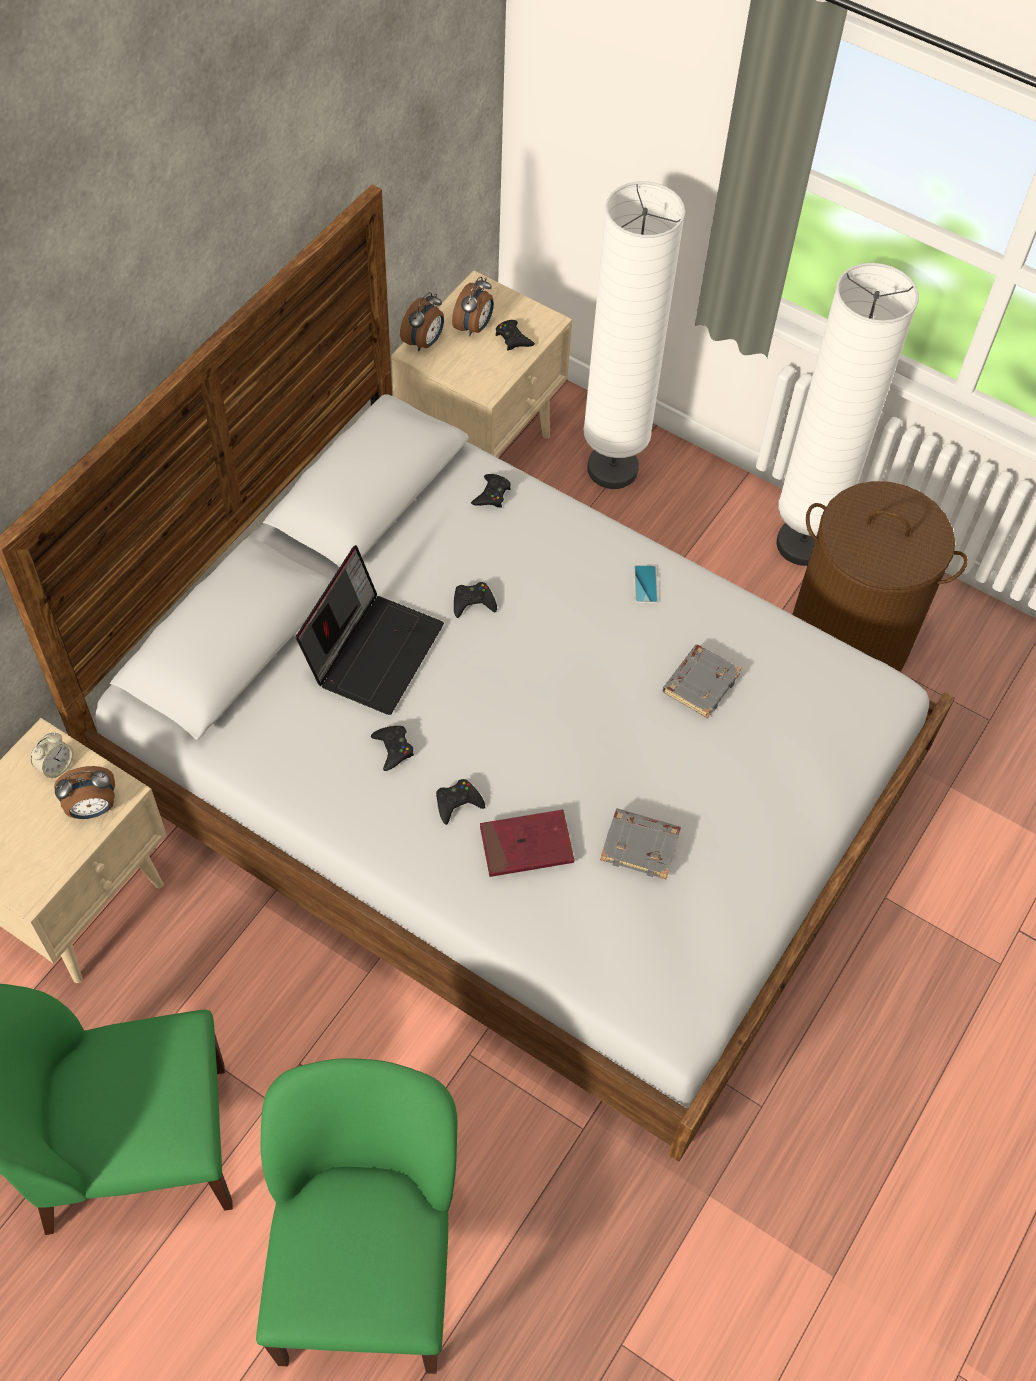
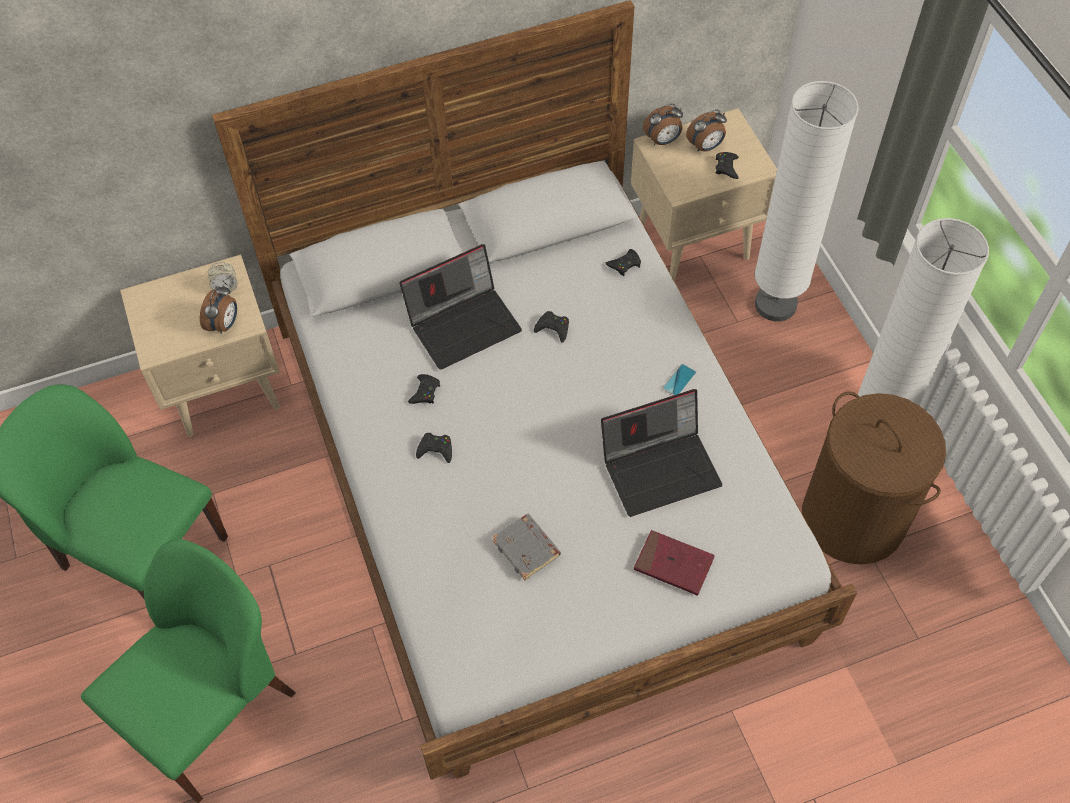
camera: 40 degrees right, 0 degrees up
(92, 809) = (224, 324): alarm clock -> alarm clock turned 90 degrees counterclockwise
(526, 845) = (454, 502): red book -> red book (673, 564)
(700, 683) = (661, 467): grey book -> laptop

